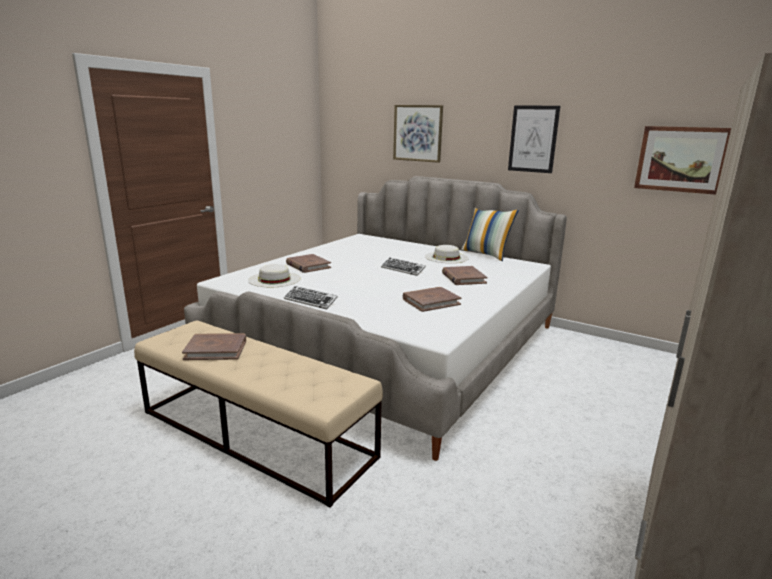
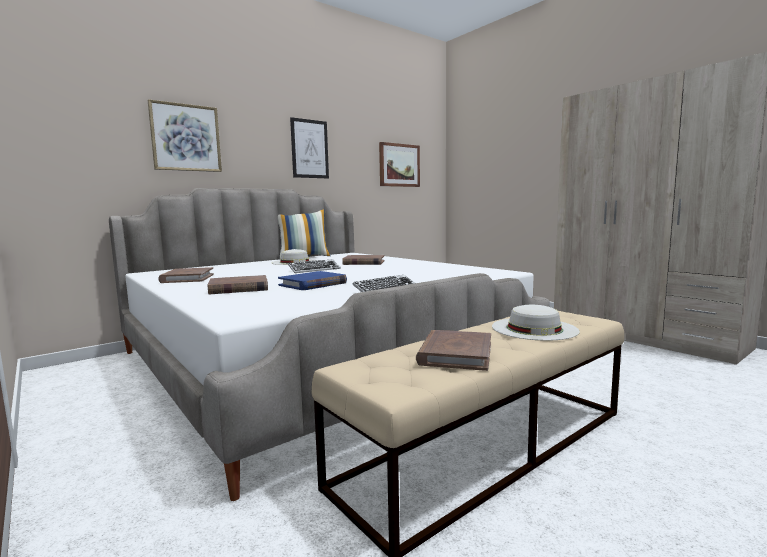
camera: 70 degrees left, 10 degrees down
(274, 279) = (276, 298): white hat -> white hat (534, 328)
(330, 279) = (313, 284): none -> blue book
(431, 301) = (419, 269): brown book -> brown book (187, 278)

